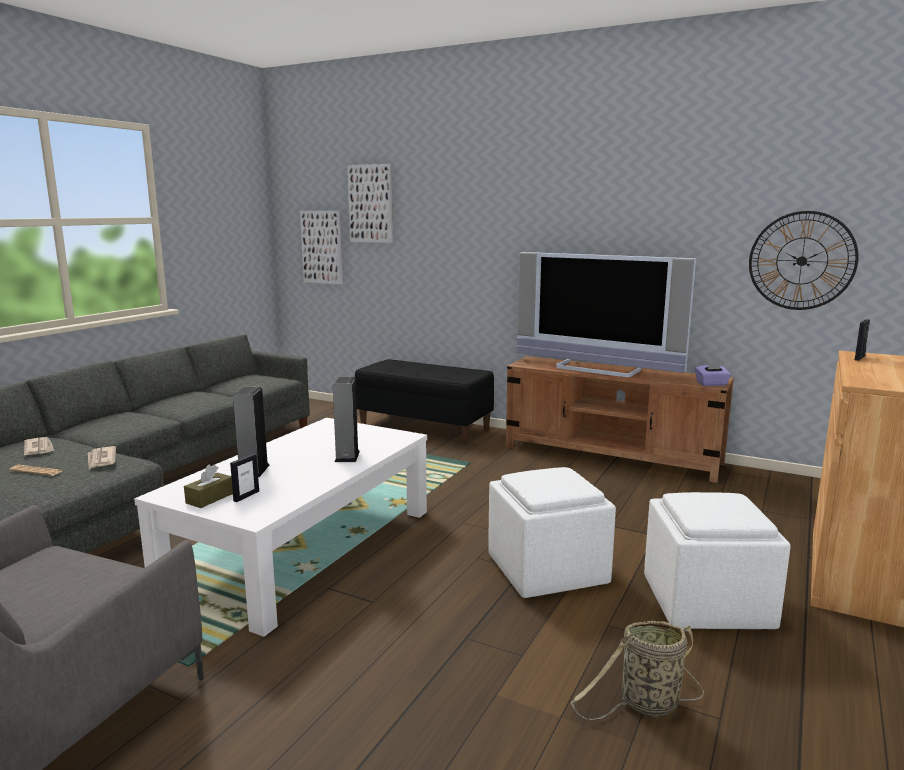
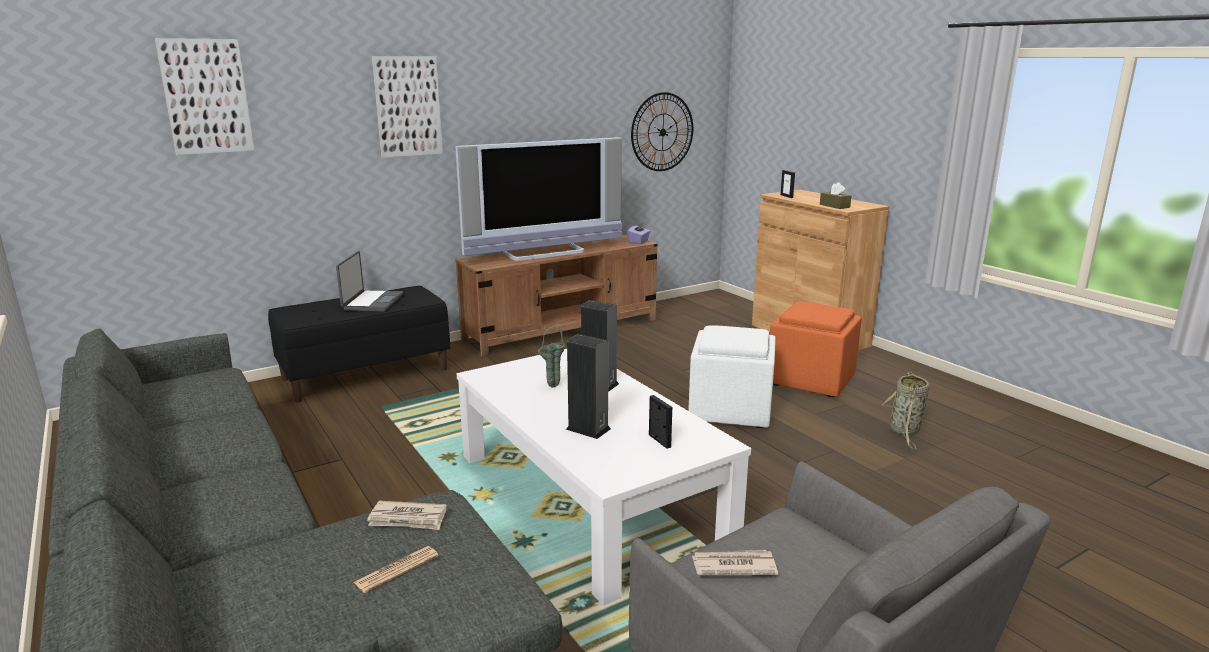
camera: 60 degrees left, 5 degrees up
(39, 448) = (277, 567): newspaper -> newspaper (733, 566)
(210, 498) = (647, 458): brown tissue box -> brown tissue box (834, 206)
(322, 247) = (112, 168): picture -> picture (408, 106)
(326, 445) = (552, 387): none -> green vase
(435, 371) = (372, 302): none -> laptop
(708, 604) = (812, 380): white ottoman -> orange ottoman

